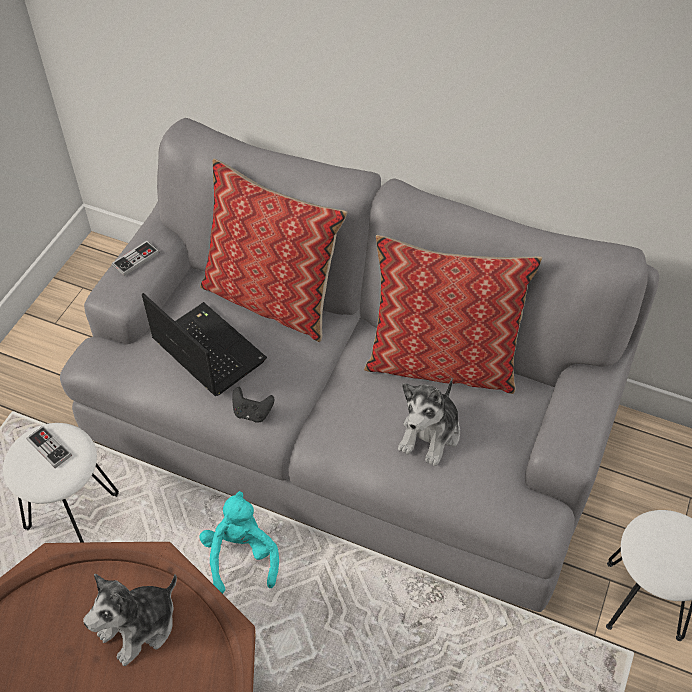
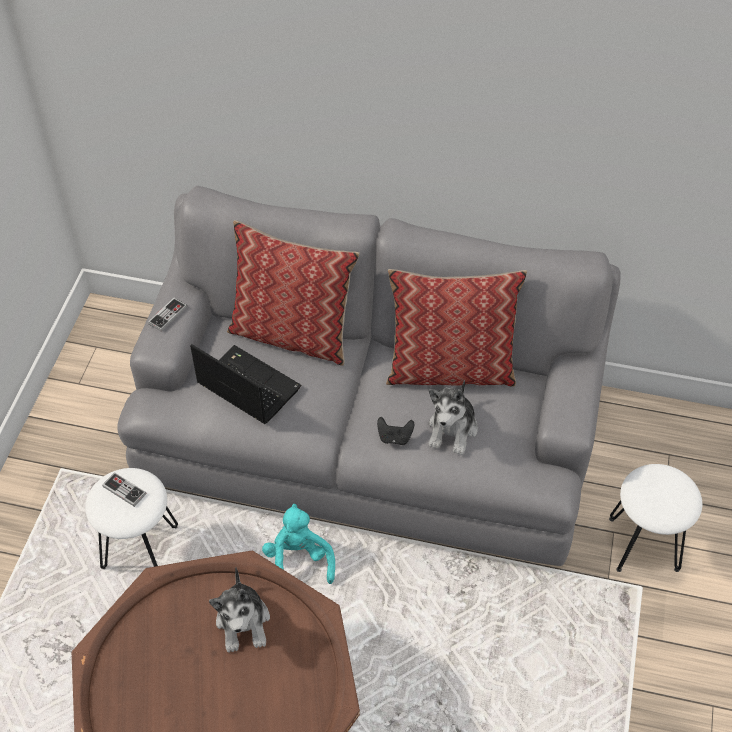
camera: 10 degrees left, 0 degrees up
(140, 626) = (243, 622): plush toy -> plush toy turned 45 degrees counterclockwise
(252, 413) = (298, 434): black game controller -> black game controller (394, 437)

